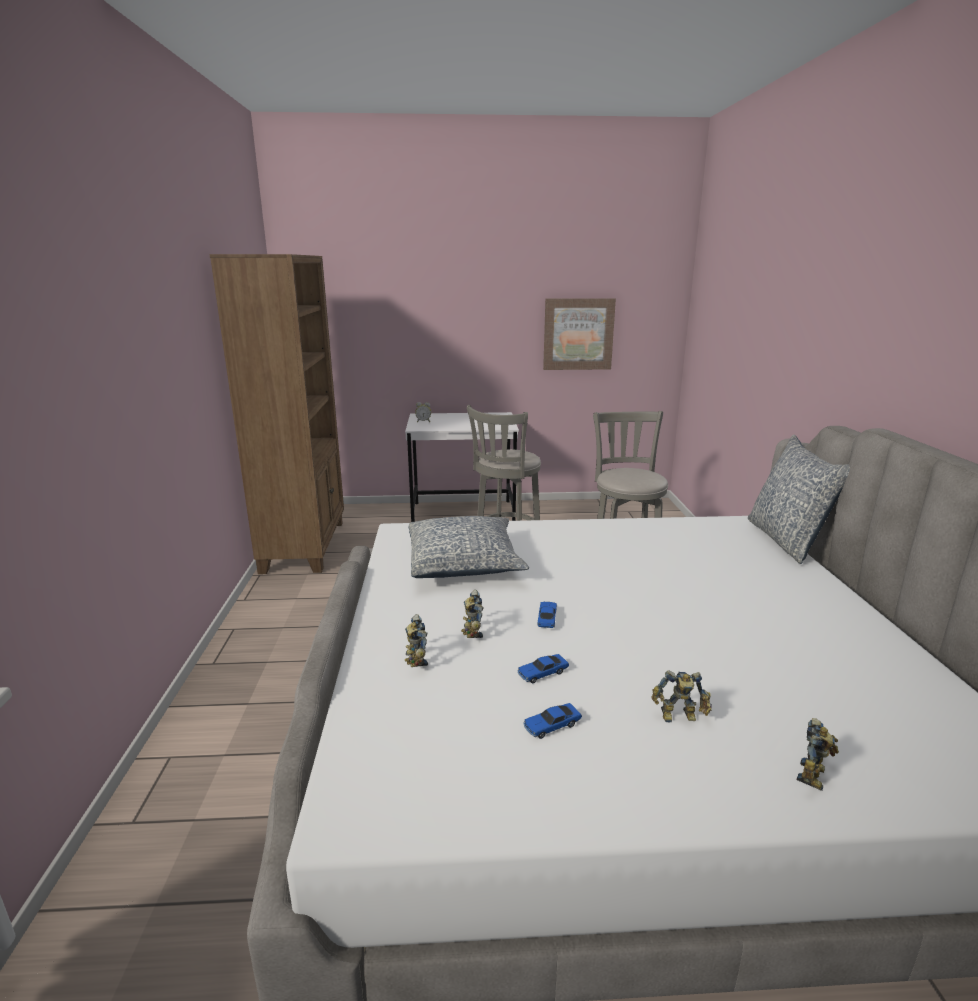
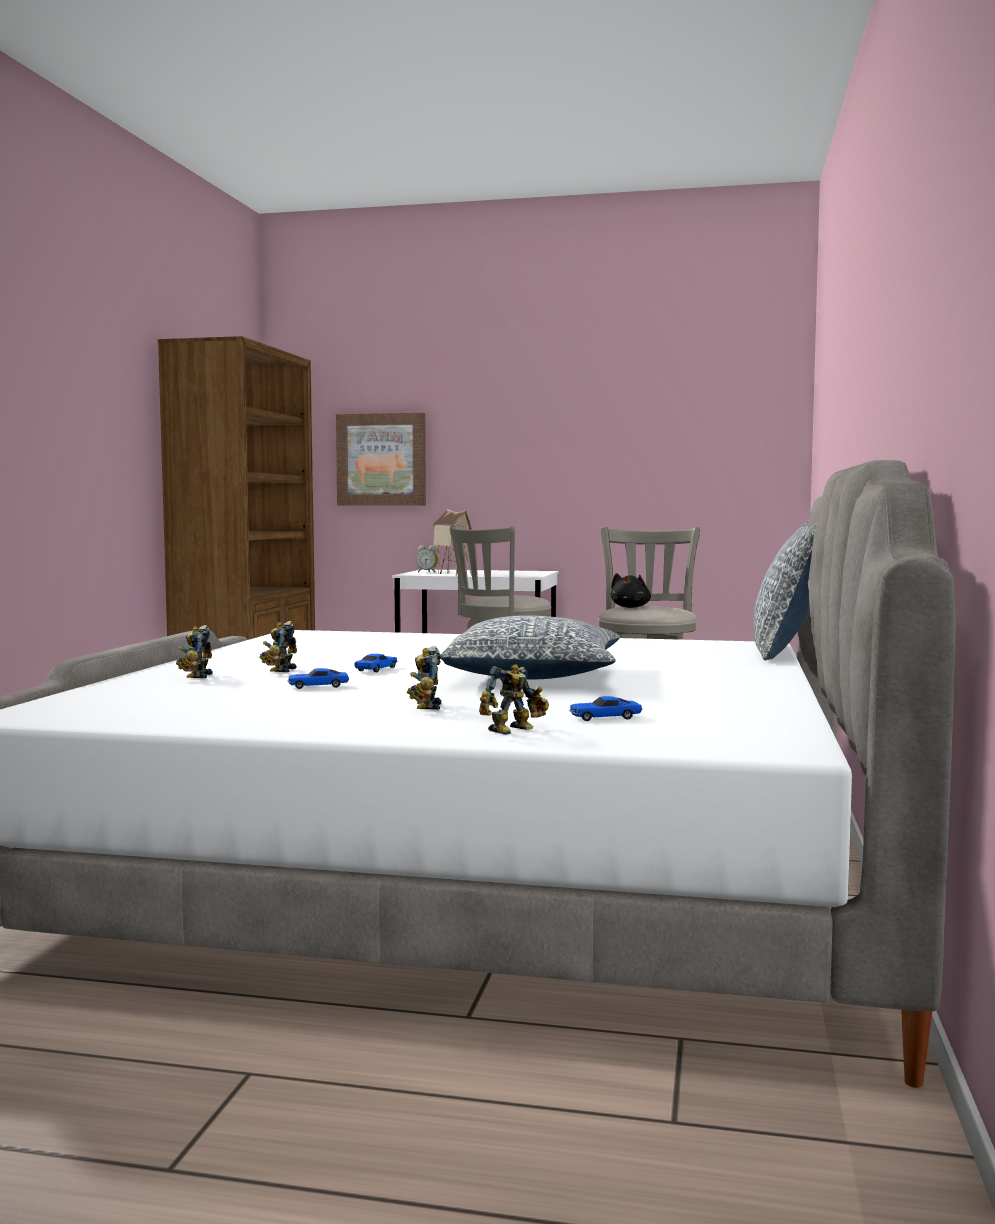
camera: 15 degrees right, 15 degrees down
(447, 426) = (452, 574): none -> toy house
(464, 563) = (339, 646): pillow -> pillow (534, 676)
(551, 726) = (279, 702): toy car -> toy car (604, 717)
(578, 334) = (650, 463): picture -> picture (381, 459)
(621, 474) = (631, 607): none -> black plush toy
(680, 717) = (425, 706): toy robot -> toy robot turned 75 degrees clockwise

